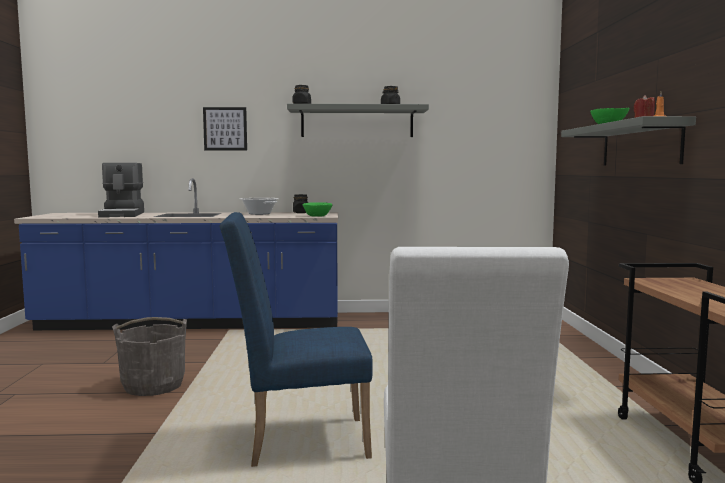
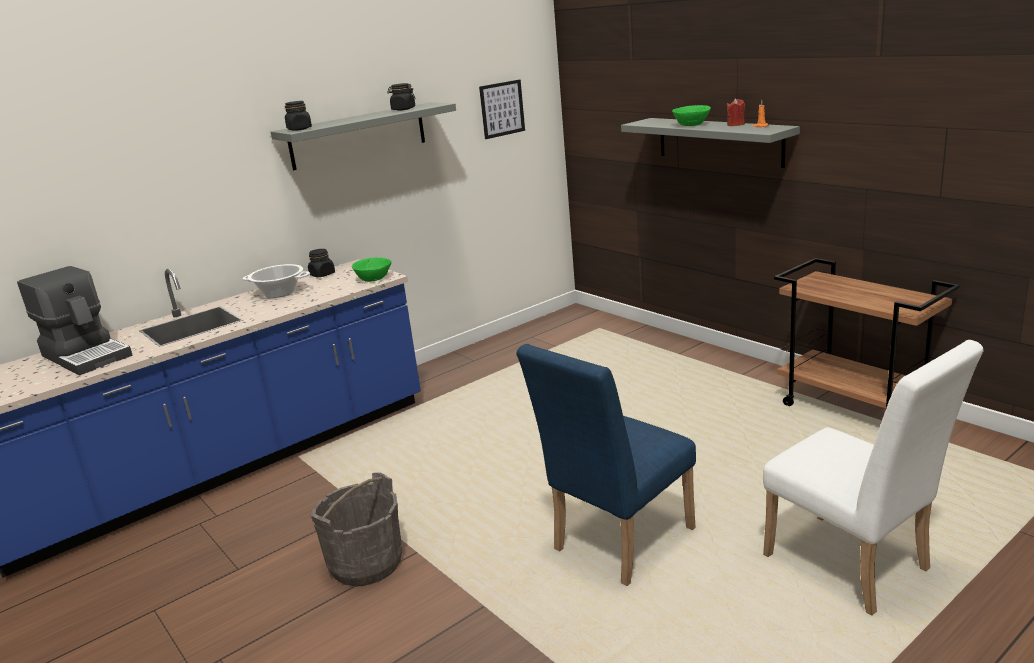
camera: 35 degrees left, 15 degrees up
(225, 129) = (184, 181): picture -> picture (502, 109)

